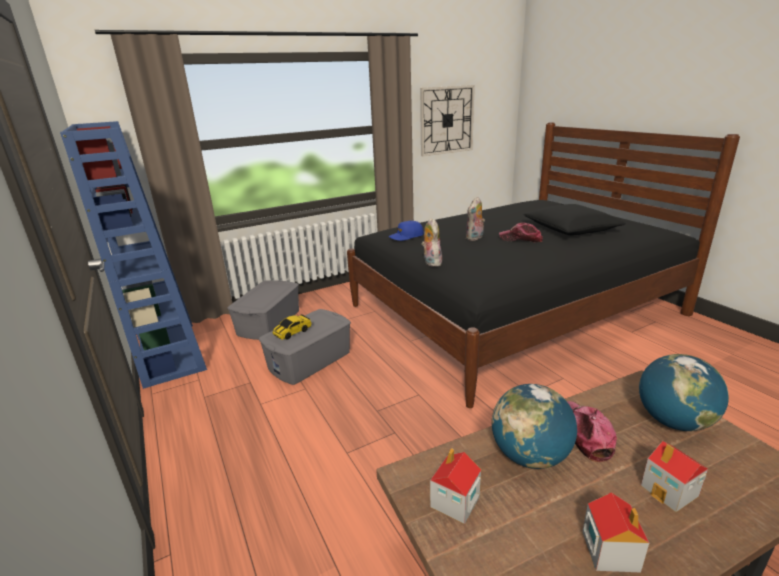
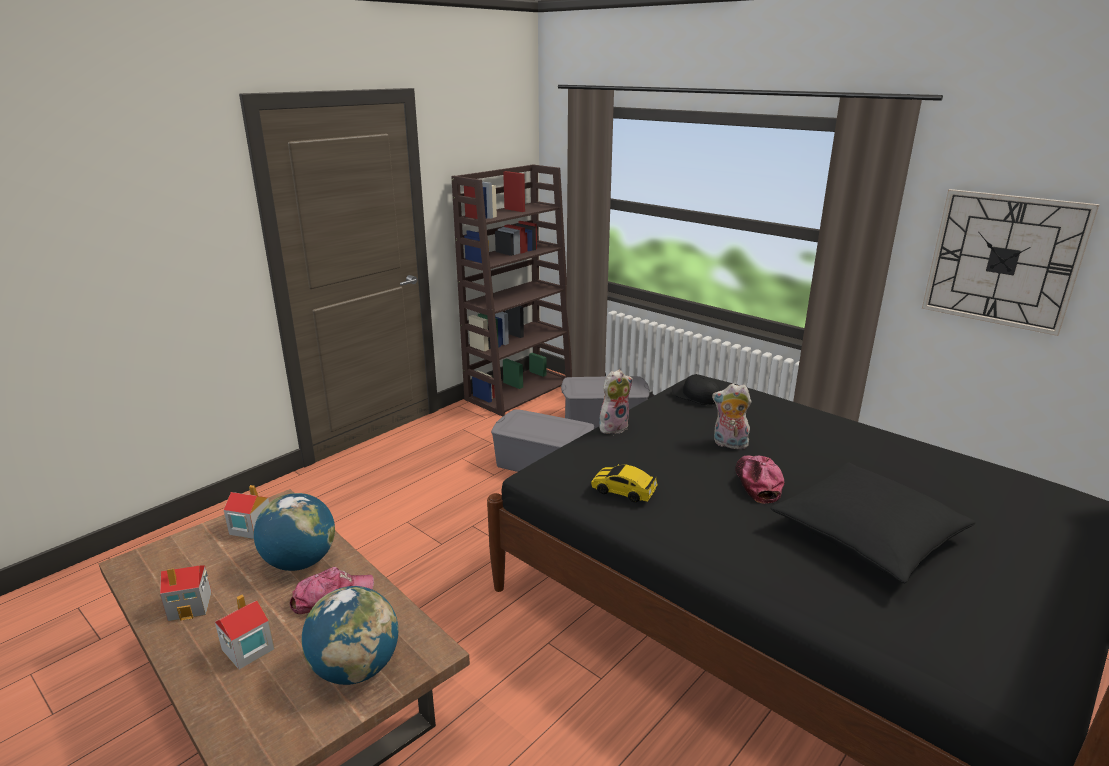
camera: 70 degrees right, 0 degrees up
(169, 353) = (520, 390): blue bookcase -> brown bookcase
(292, 332) = (533, 422): toy car -> toy car (623, 491)
(406, 236) = (696, 396): blue cap -> black cap

